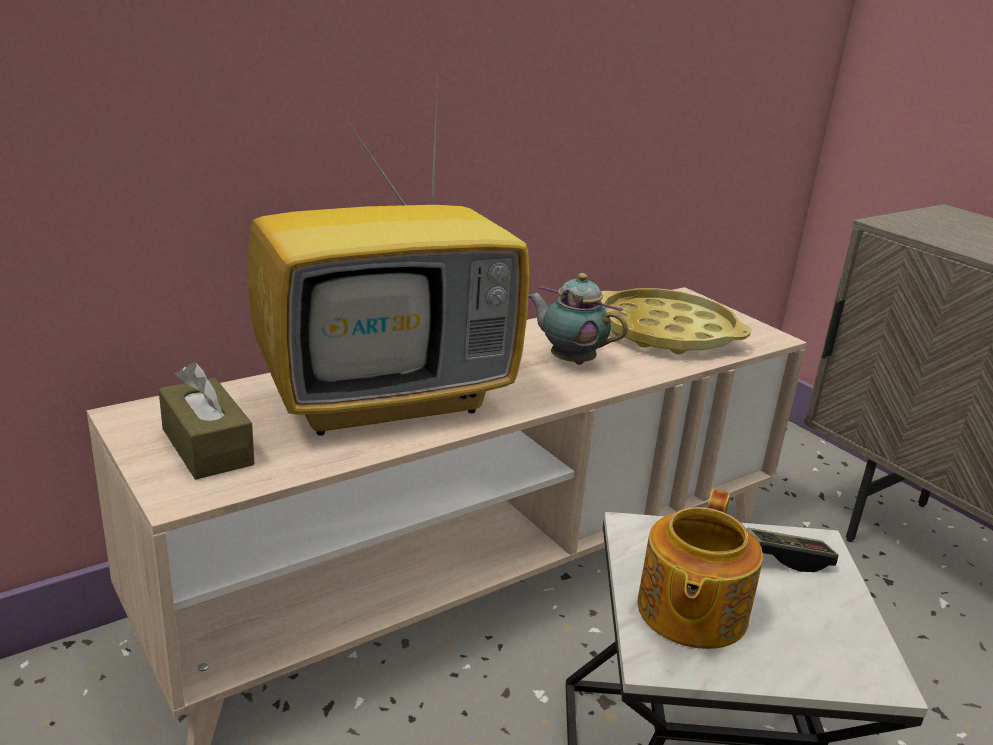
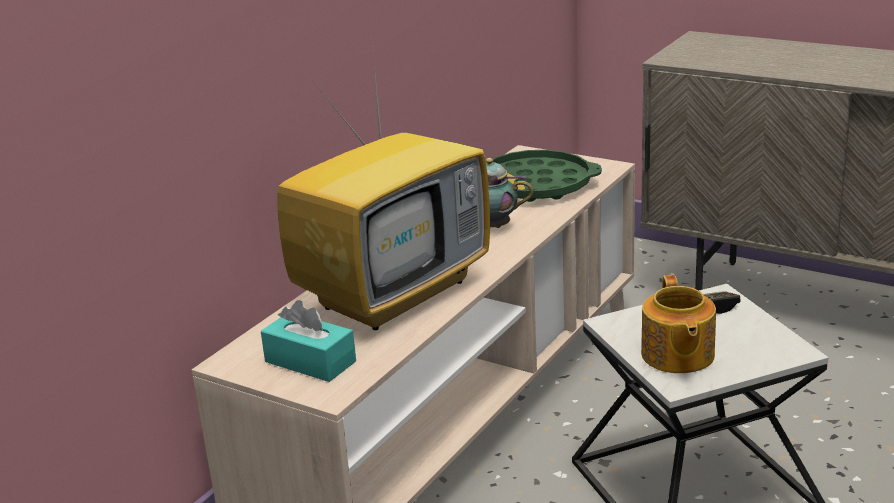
camera: 20 degrees left, 0 degrees up
(207, 447) = (310, 361): brown tissue box -> turquoise tissue box
(666, 332) = (536, 185): yellow tray -> green tray

